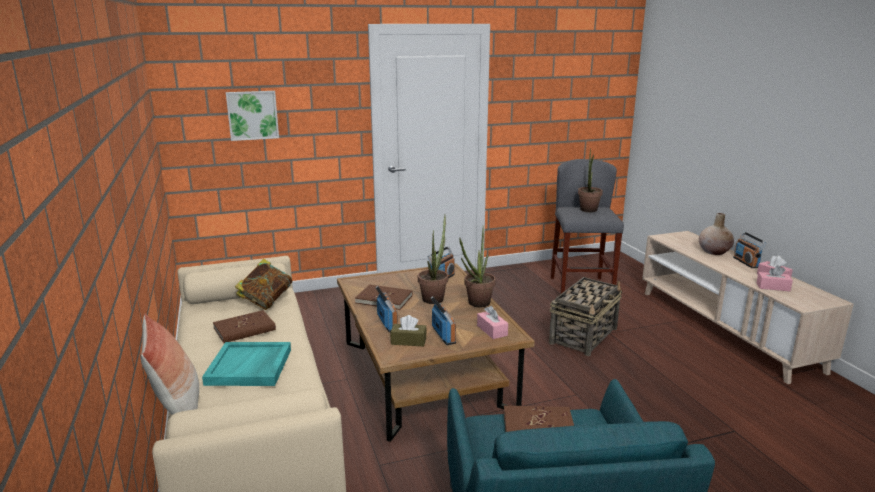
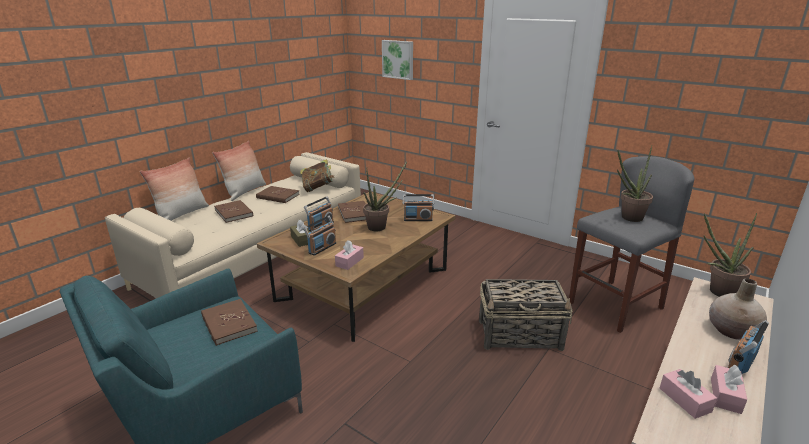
camera: 55 degrees right, 5 degrees up
(183, 346) = (244, 192): none -> pillow
(250, 367) = (234, 213): turquoise tray -> brown book
(476, 304) = (387, 243): potted plant -> potted plant (717, 292)

